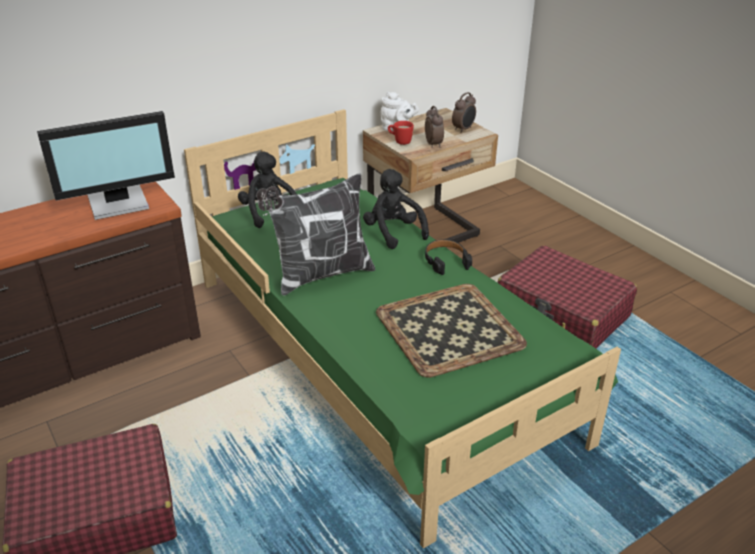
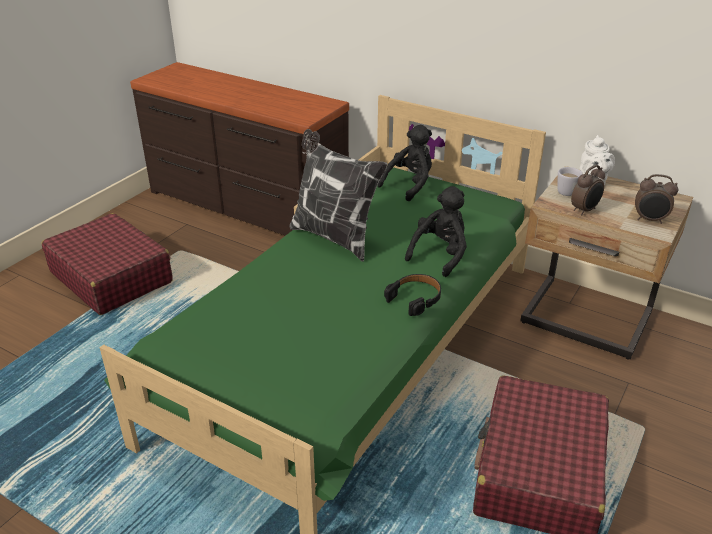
camera: 65 degrees right, 0 degrees up
(119, 203) = (294, 106): monitor -> none
(399, 141) = (565, 190): red mug -> white mug
(448, 330) = (295, 328): tray -> none

